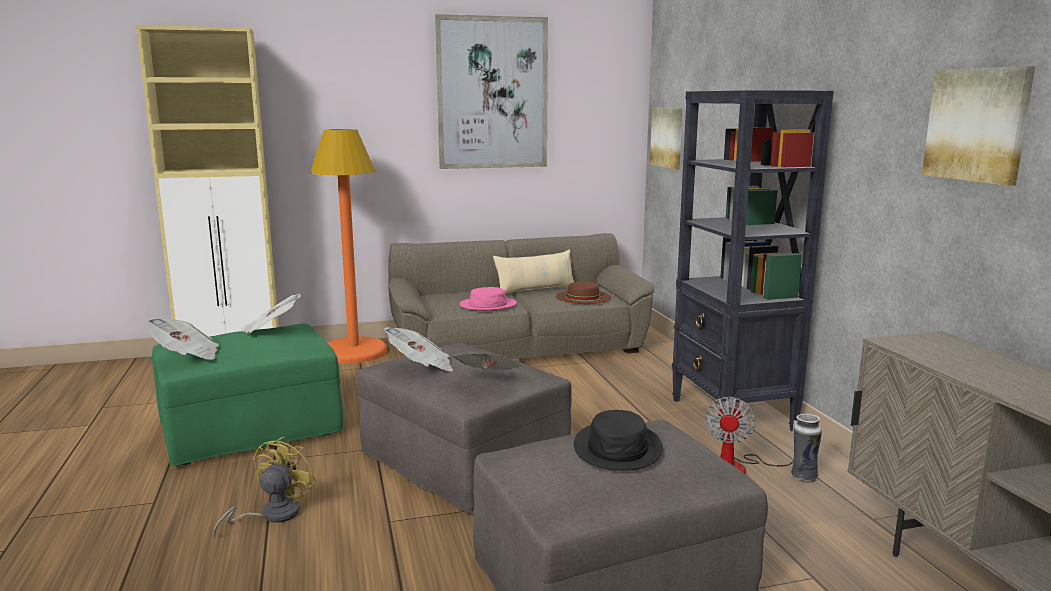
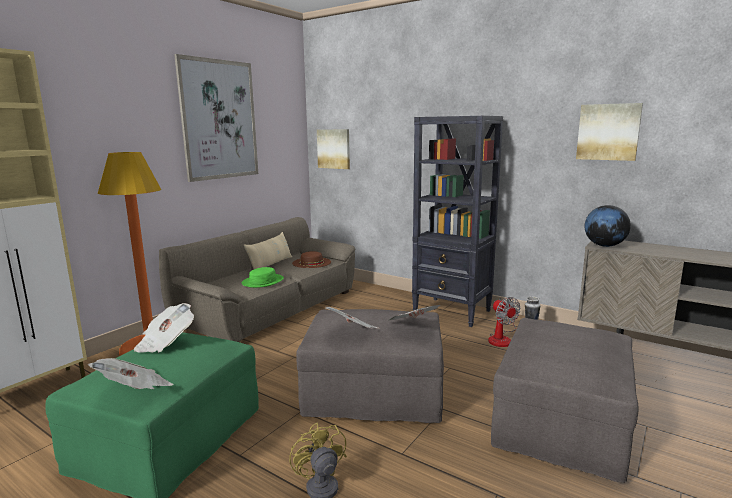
camera: 40 degrees left, 0 degrees up
(488, 305) = (262, 281): pink hat -> green hat
(618, 448) = (559, 338): black hat -> none
(905, 344) = (604, 245): none -> globe

